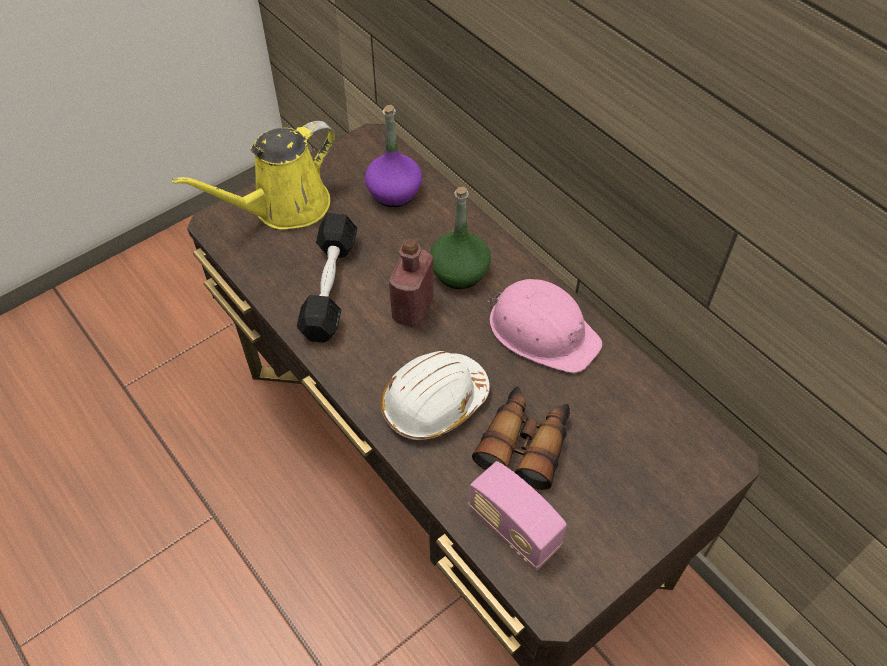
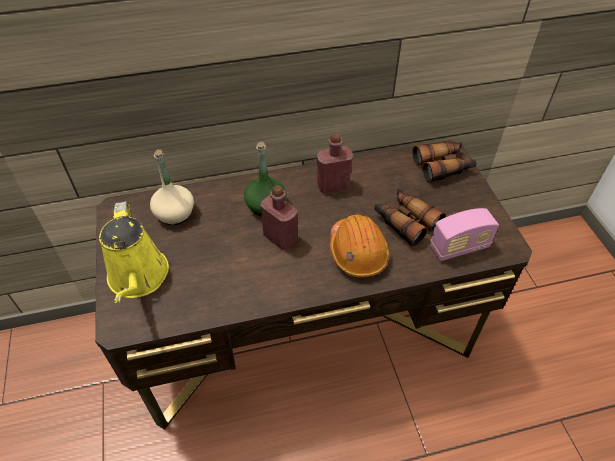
camera: 65 degrees left, 5 degrees down
(330, 287) = (233, 275): black dumbbell -> none
(394, 192) = (175, 213): purple bottle -> beige bottle
(434, 402) = (357, 252): white hard hat -> orange hard hat
(542, 330) = (333, 186): pink hard hat -> red bottle
(681, 460) = (443, 166): none -> binoculars

